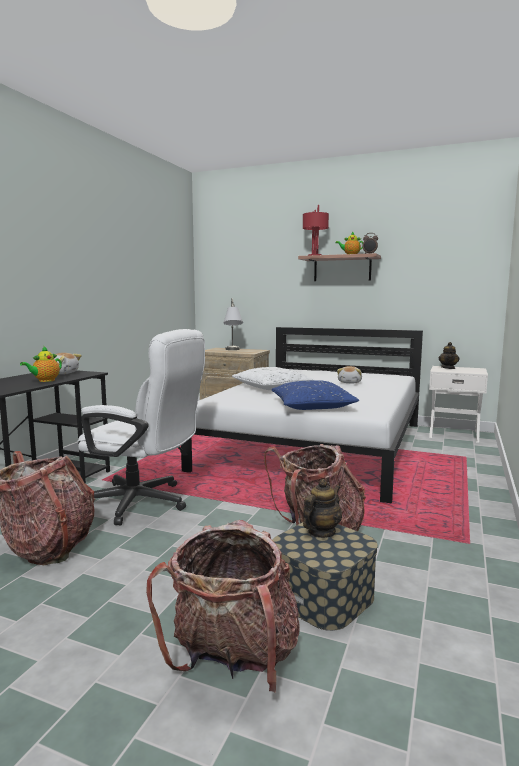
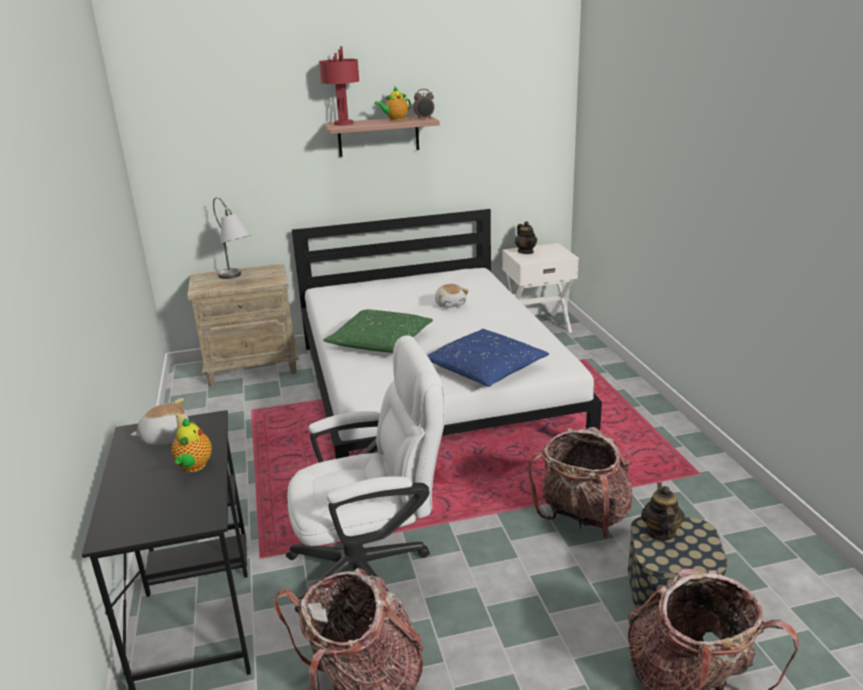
camera: 35 degrees left, 15 degrees up
(272, 387) = (380, 342): white pillow -> green pillow

